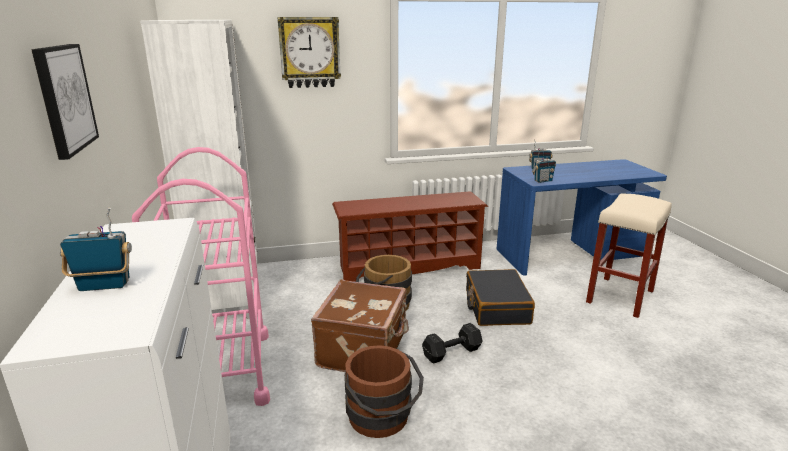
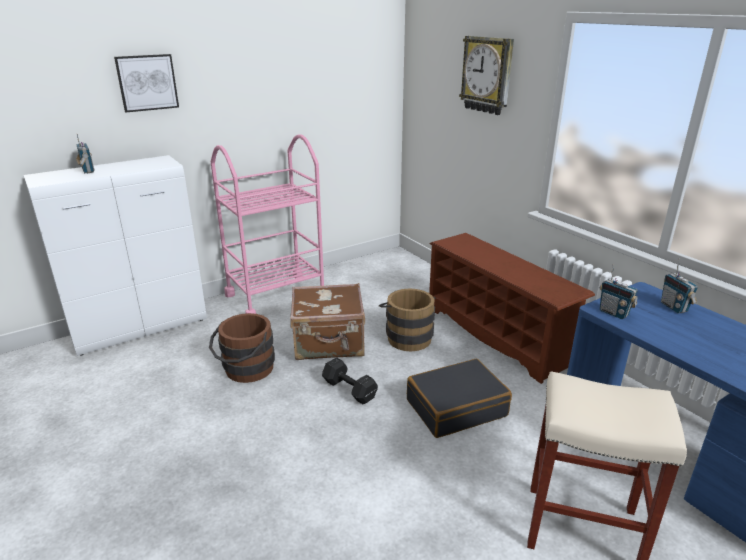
camera: 70 degrees right, 5 degrees up
(229, 291) = (375, 267): white bookcase -> none

